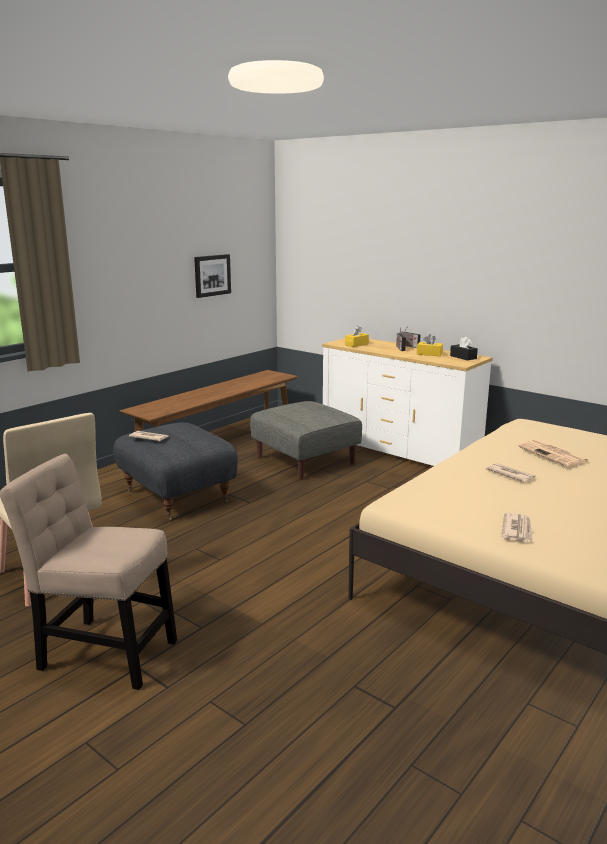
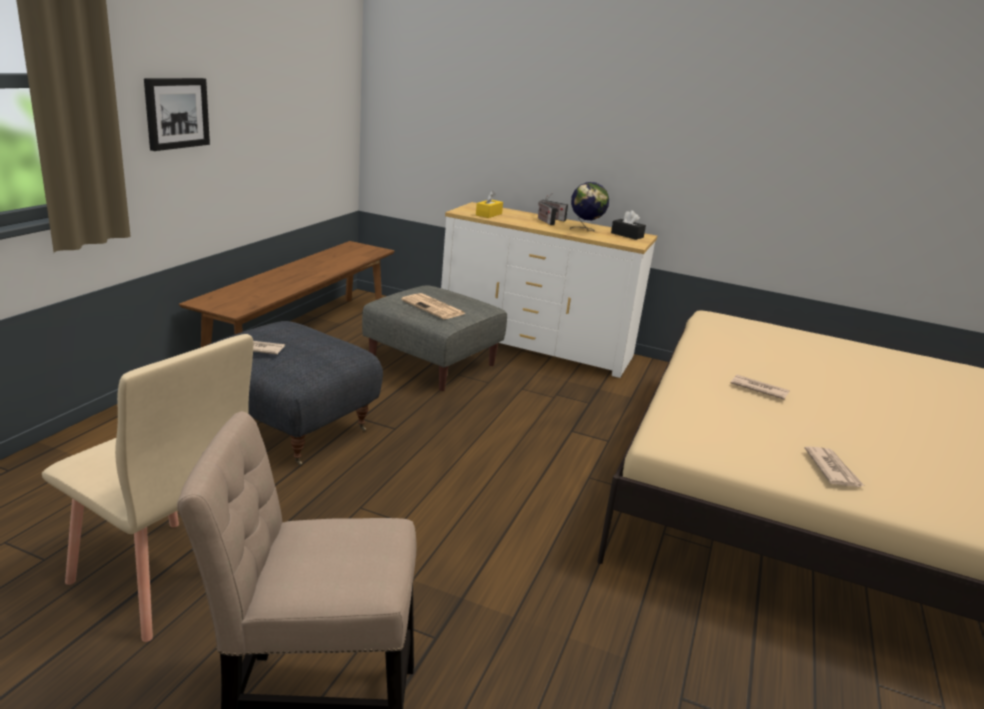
camera: 20 degrees left, 5 degrees up
(212, 275) = (291, 112): picture -> picture (176, 113)
(429, 354) = (585, 230): yellow tissue box -> globe
(553, 454) = (781, 359): newspaper -> newspaper (434, 307)

